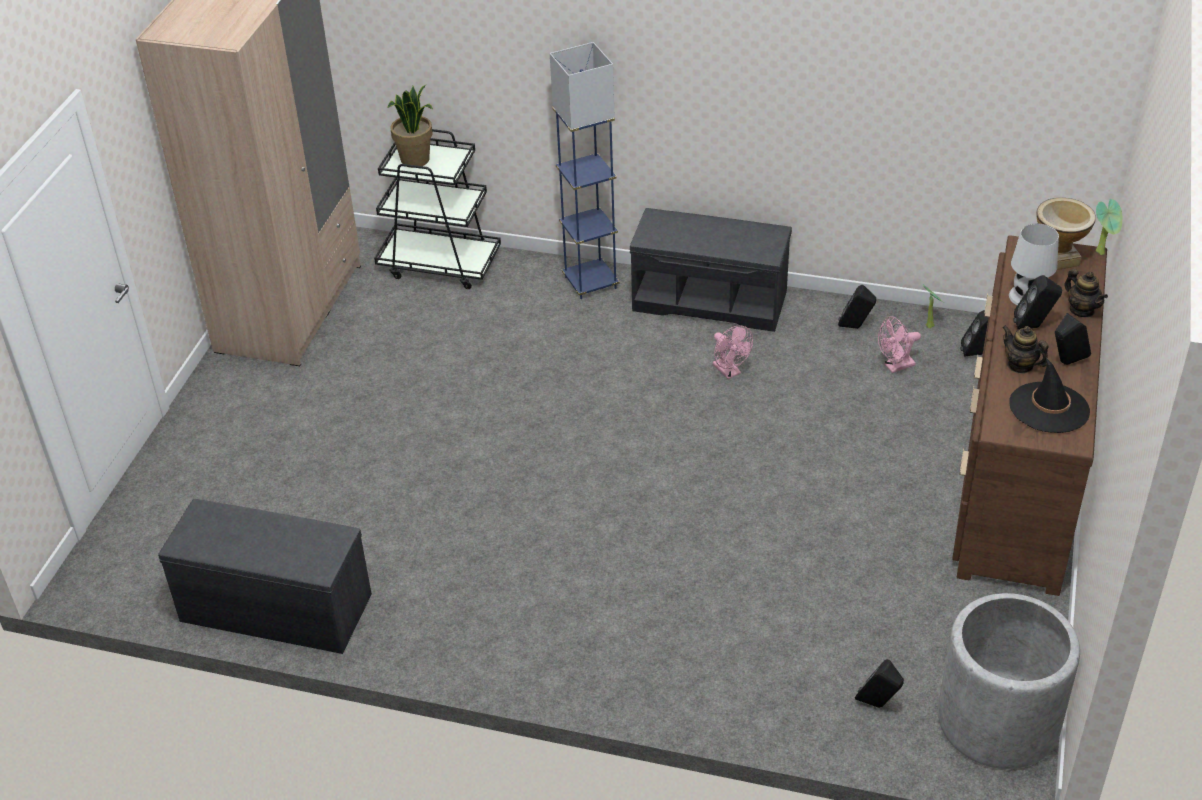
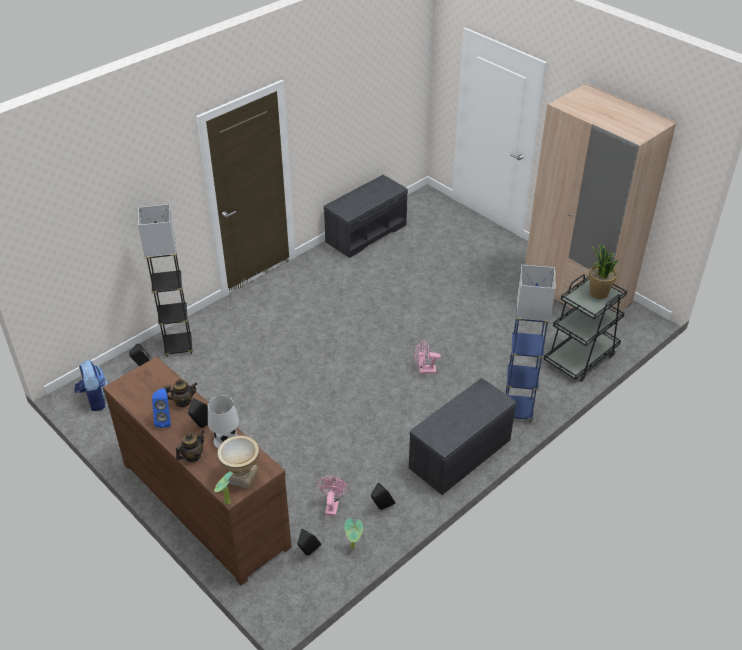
camera: 120 degrees right, 0 degrees up
(729, 372) = (390, 430): pink fan -> pink fan (424, 370)
(789, 692) = (178, 346): none -> grey floor lamp
(998, 721) = (95, 399): grey planter -> backpack
(1049, 408) = (146, 392): black hat -> none
(1065, 363) = (165, 420): black speaker -> blue speaker
(1081, 310) = (192, 456): teapot -> teapot turned 135 degrees clockwise

